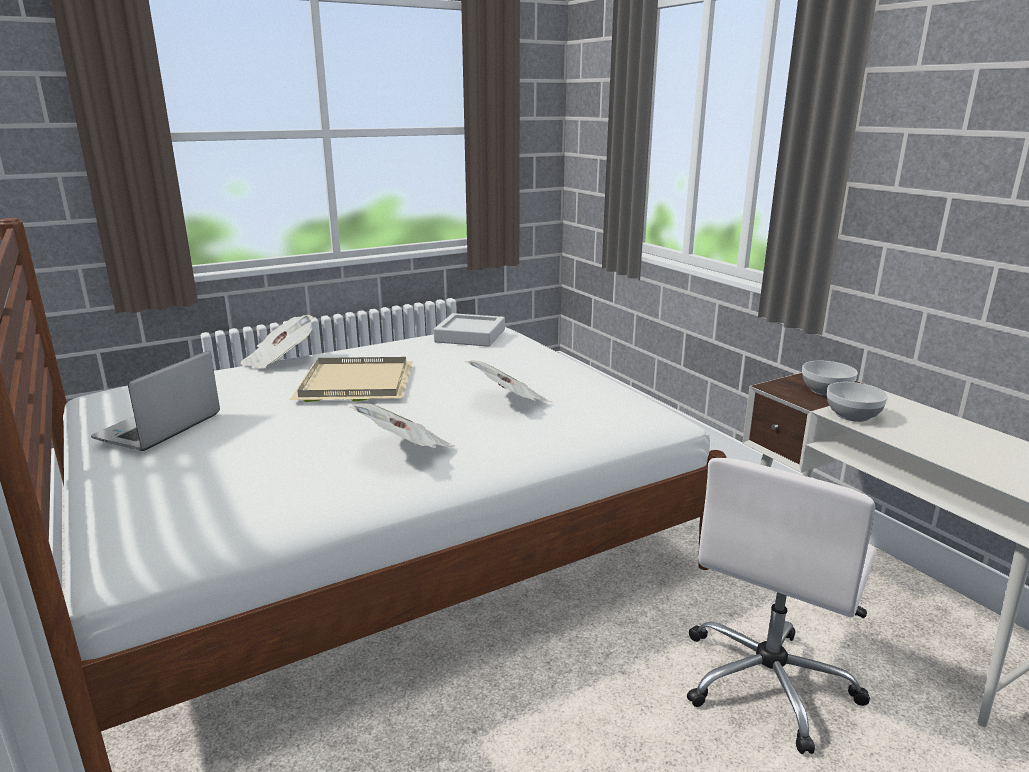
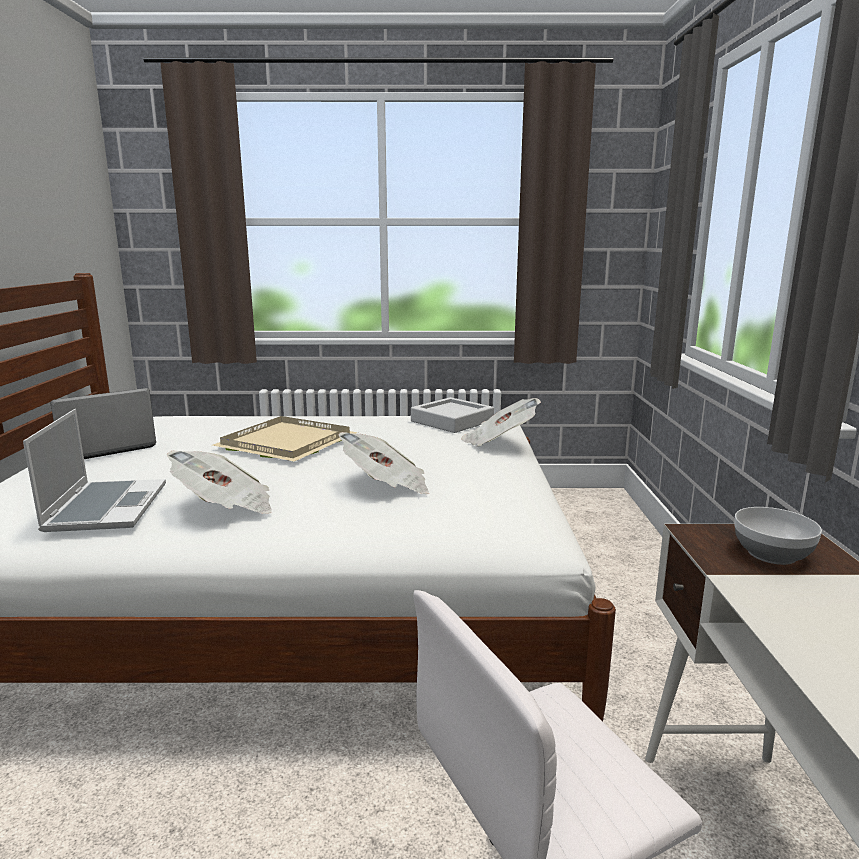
camera: 30 degrees right, 5 degrees down
(279, 361) = (267, 416): newspaper -> newspaper (499, 442)
(288, 478) = (106, 507): none -> laptop
(852, 414) = (767, 595): bowl -> none

